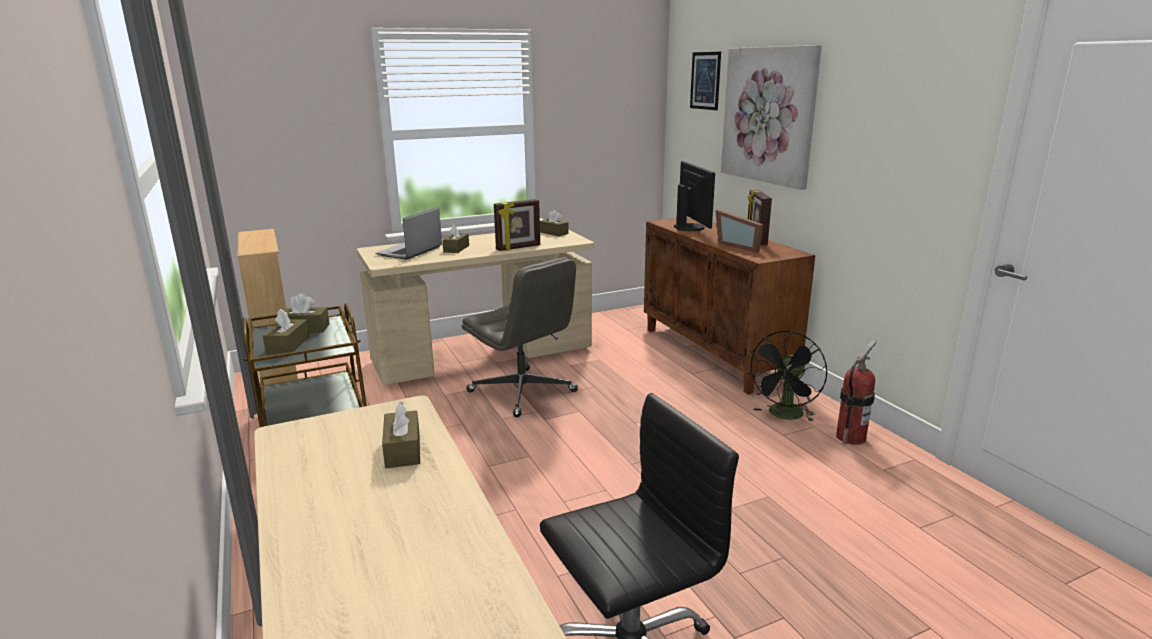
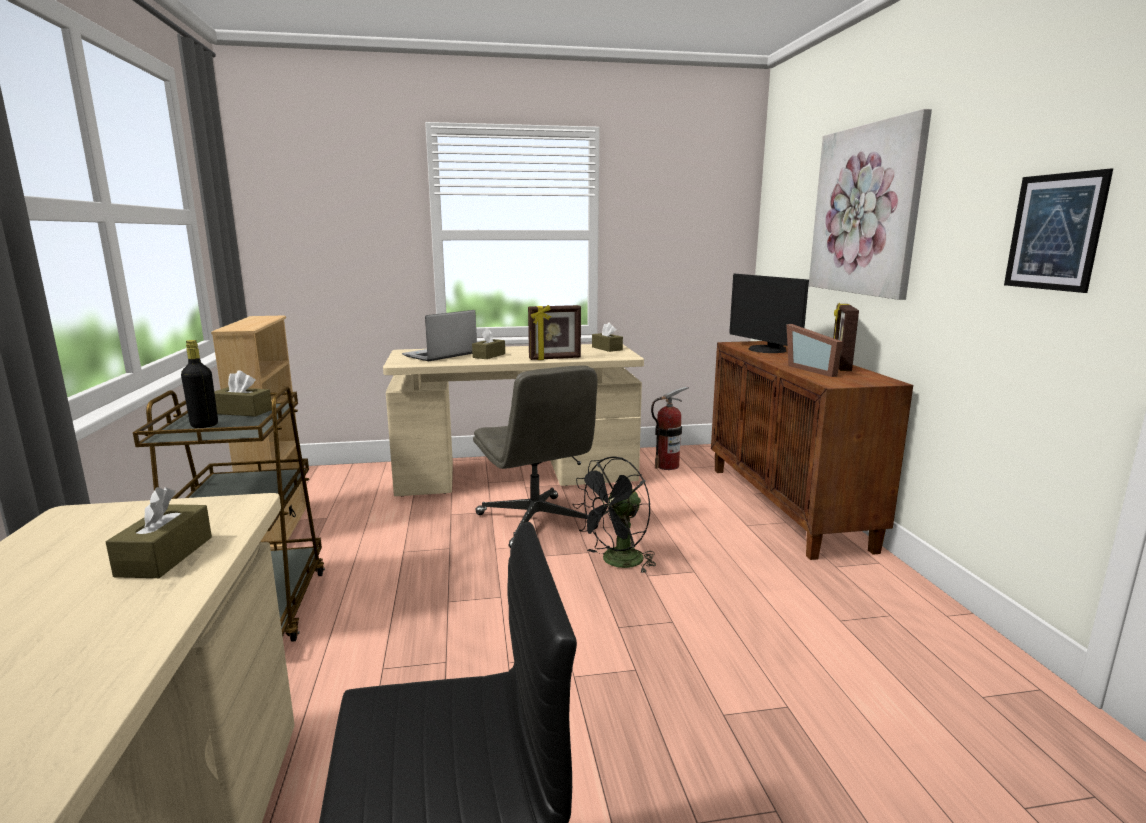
camera: 15 degrees right, 5 degrees down
(288, 345) = (204, 425): brown tissue box -> black bottle
(690, 227) = (765, 350): monitor -> monitor turned 150 degrees clockwise
(705, 80) = (798, 180): picture -> picture (1054, 232)
(784, 416) = (852, 595): black fan -> black fan (617, 562)
(851, 437) = (942, 639): fire extinguisher -> fire extinguisher (667, 466)

